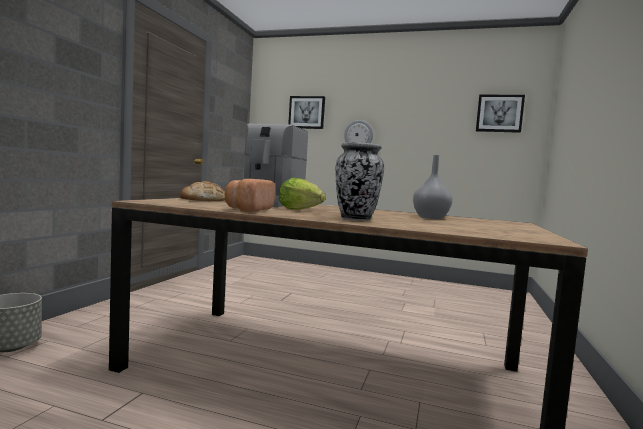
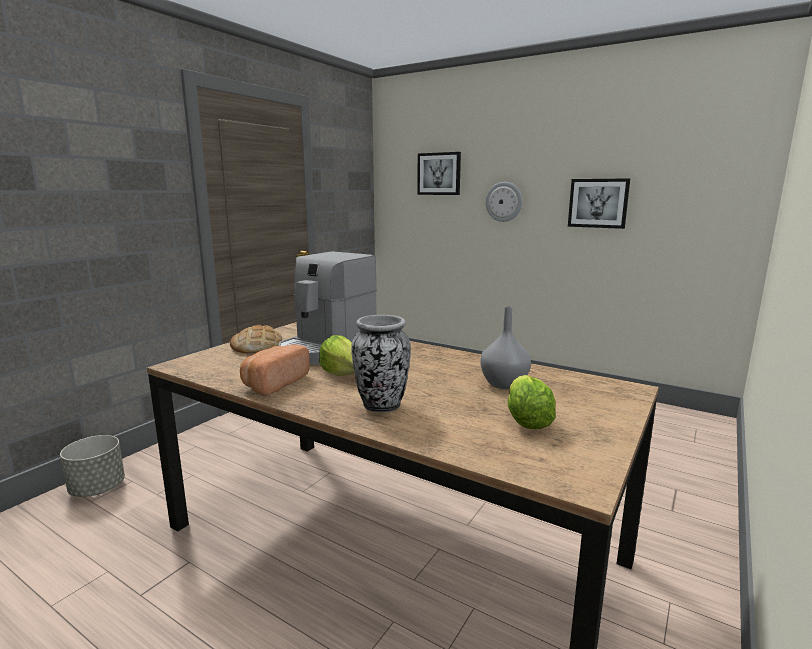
camera: 15 degrees right, 10 degrees up
(471, 226) = (527, 421): none -> lettuce
(499, 113) = (702, 165): picture -> picture (598, 203)

